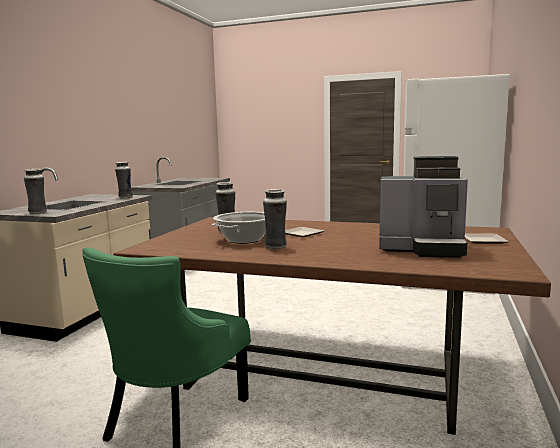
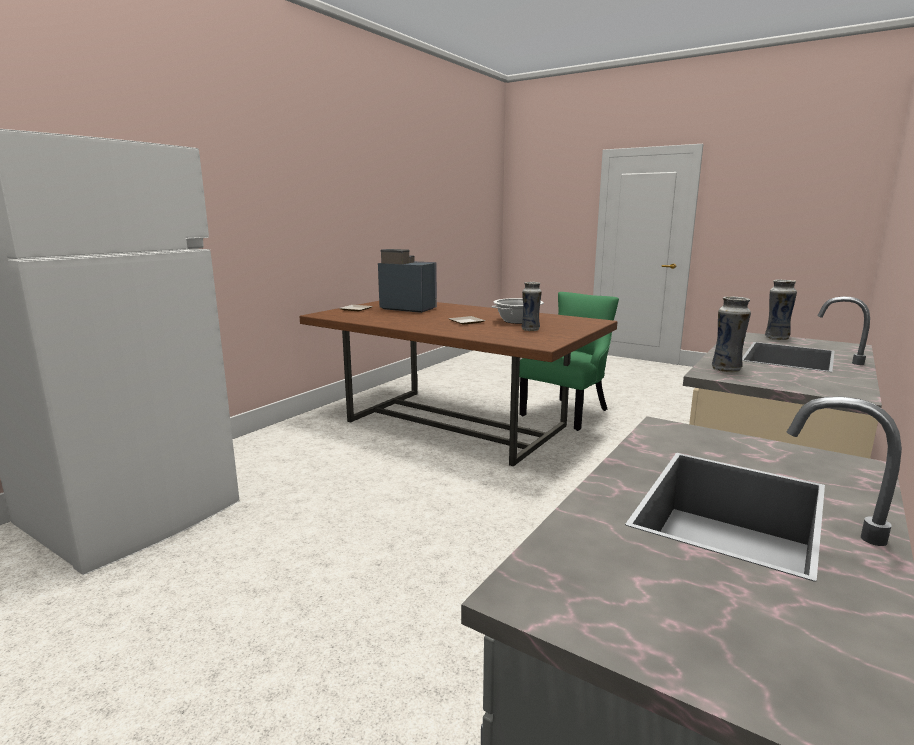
camera: 165 degrees left, 5 degrees up
(276, 247) = (497, 315): vase -> none

